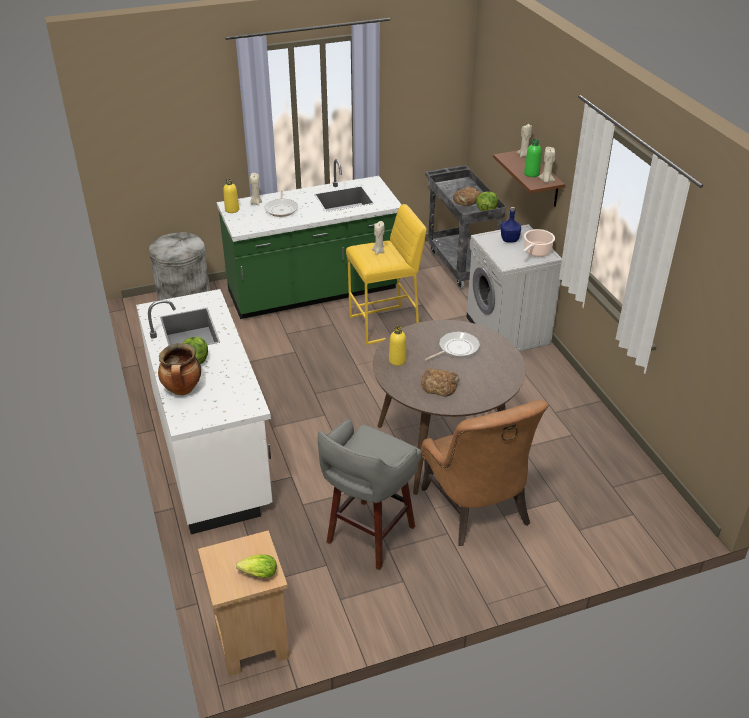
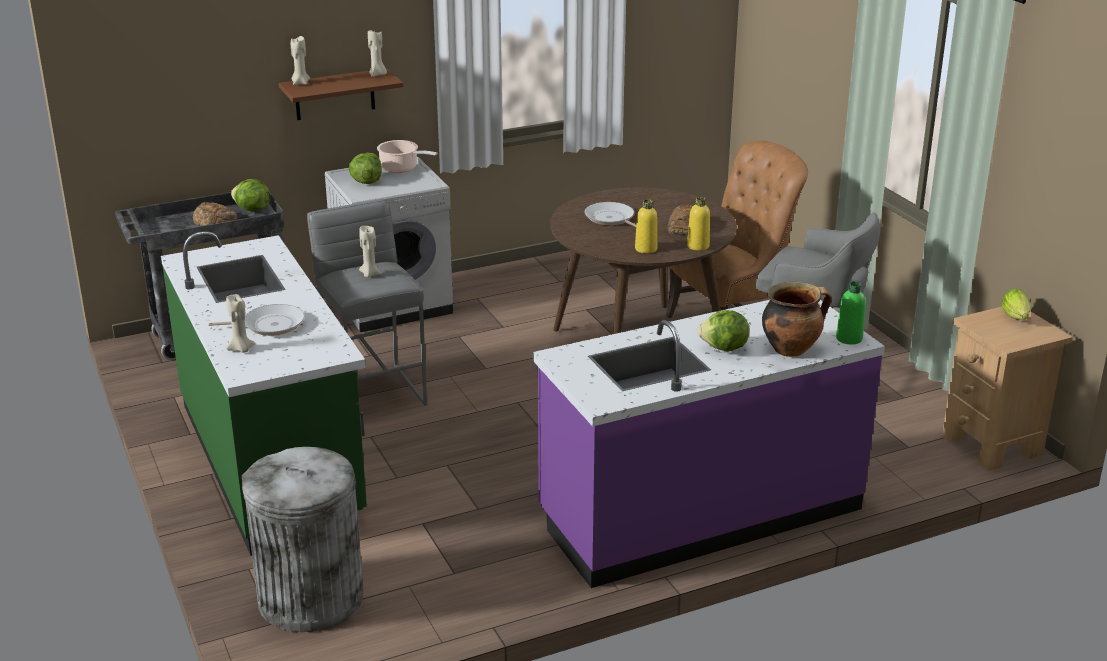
camera: 95 degrees left, 10 degrees down
(212, 452) = (699, 513): white counter -> purple counter
(232, 210) = (263, 369): yellow bottle -> yellow bottle (698, 246)
(385, 324) = (374, 392): yellow stool -> grey stool
(509, 239) = (366, 182): blue bottle -> lettuce
(531, 174) = (357, 80): green bottle -> green bottle (849, 338)

